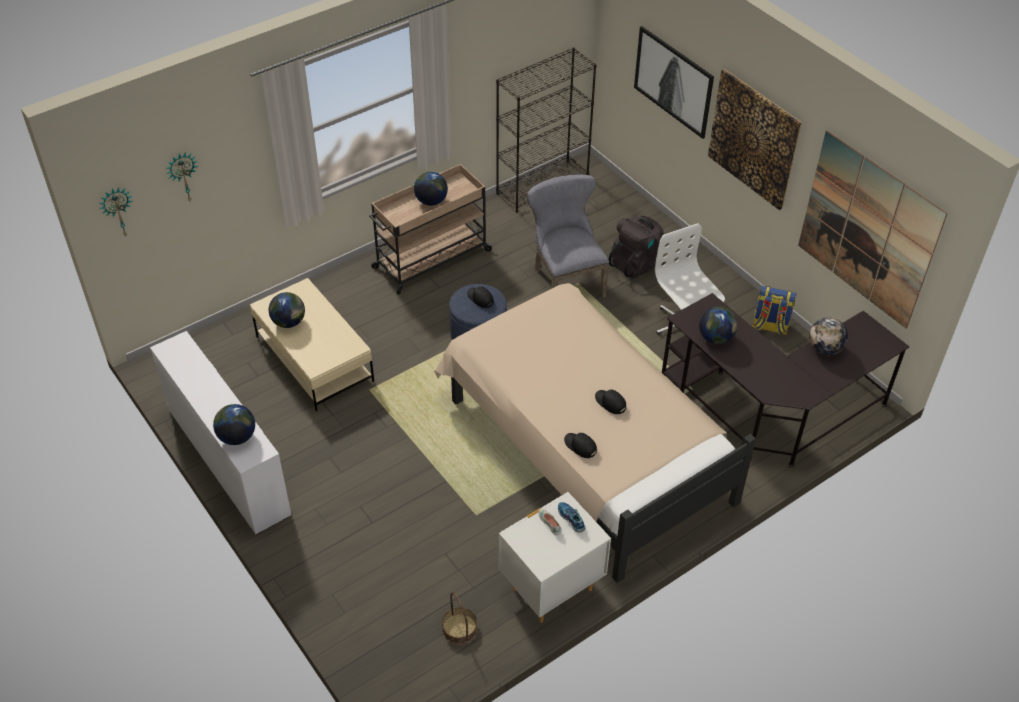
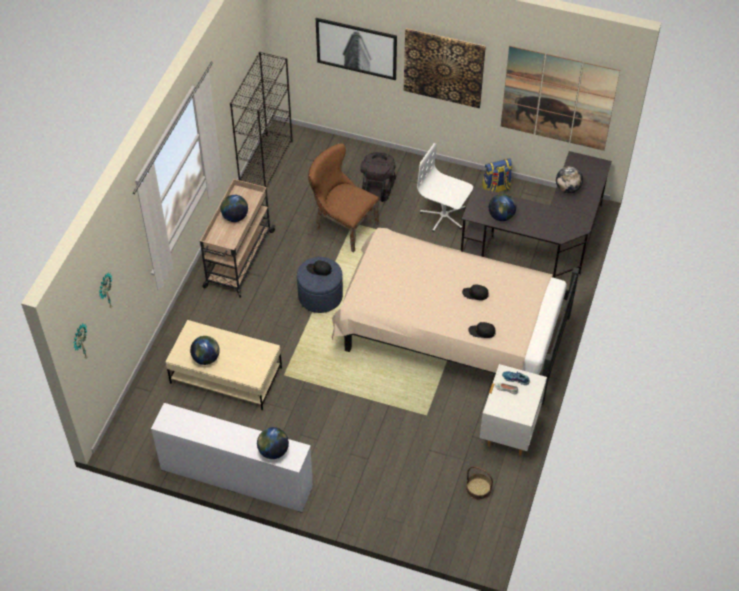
camera: 35 degrees left, 5 degrees up
(565, 280) = (342, 226): grey chair -> brown chair

